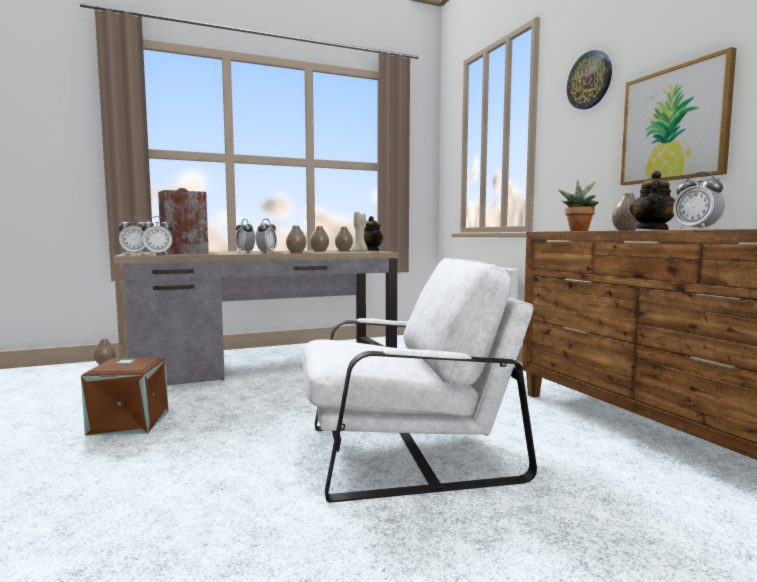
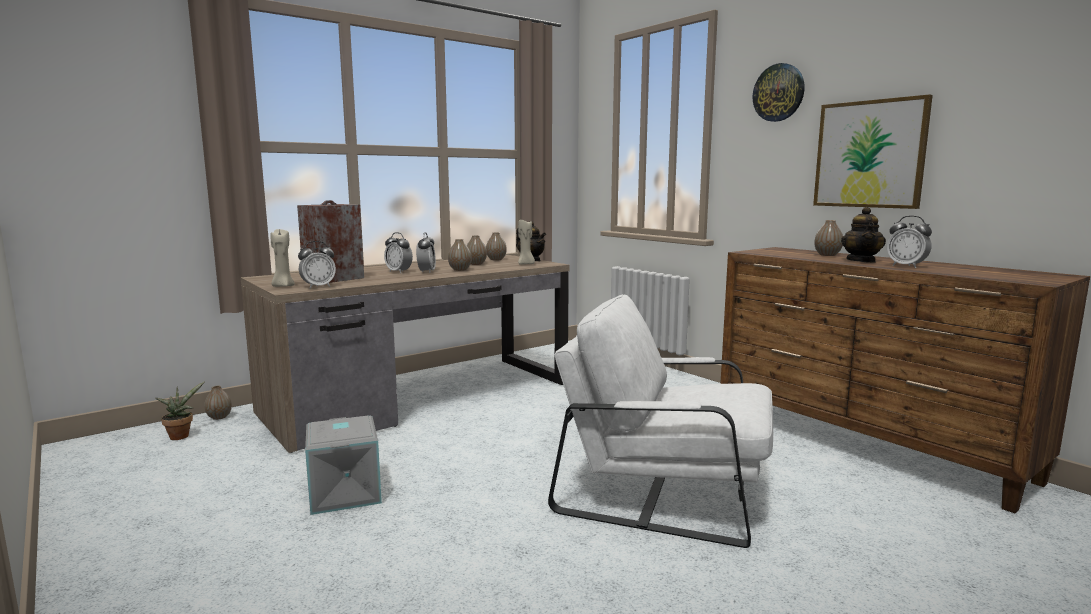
camera: 15 degrees left, 5 degrees up
(130, 423) = (346, 493): brown storage box -> grey storage box
(135, 254) = (283, 286): alarm clock -> beige candle
(406, 452) = (664, 490): white armchair -> white armchair turned 135 degrees counterclockwise
(578, 231) = (783, 254): potted plant -> potted plant (181, 435)

